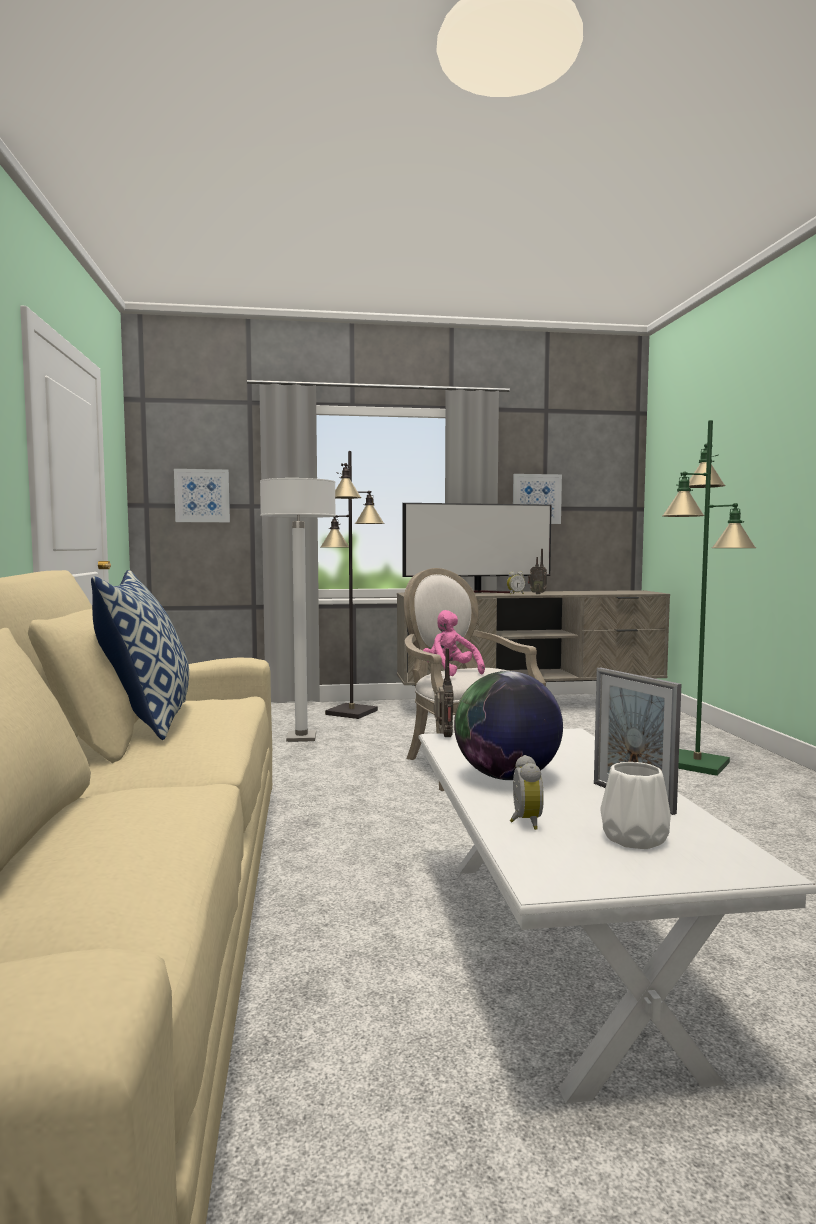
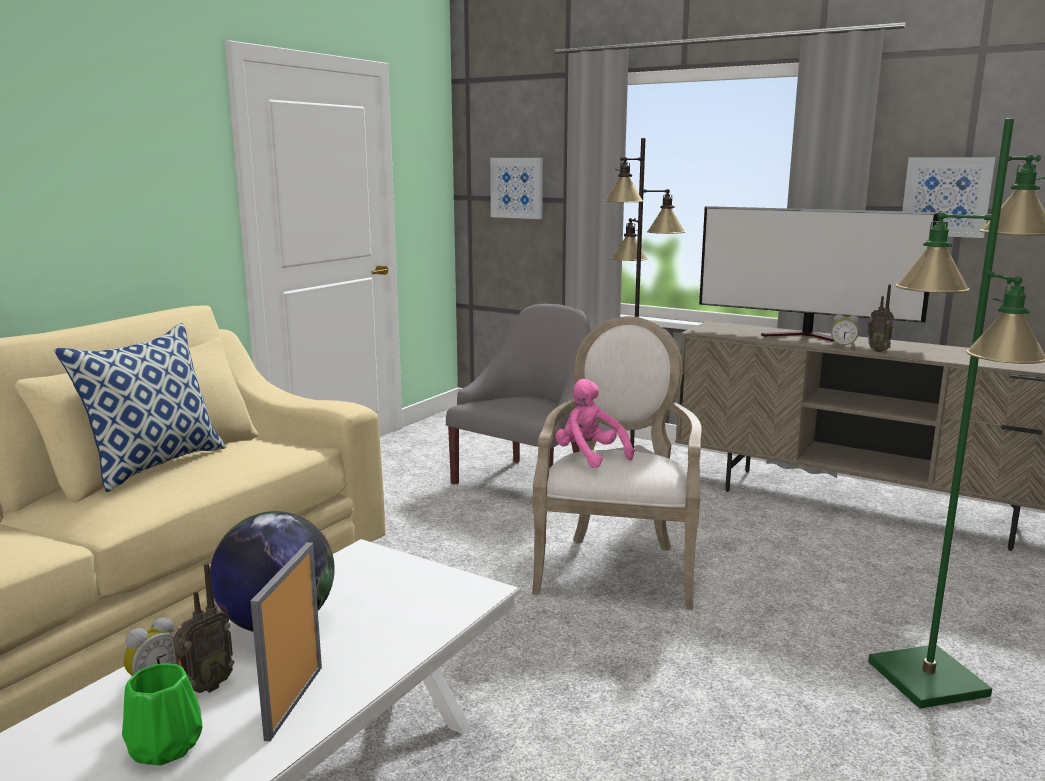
camera: 40 degrees right, 10 degrees up
(301, 738) = (526, 481): white floor lamp -> grey armchair
(443, 737) = (365, 550): radio -> radio (205, 687)
(450, 672) = (589, 456): pink plush toy -> pink plush toy turned 45 degrees counterclockwise
(632, 838) = (164, 745): white vase -> green vase

